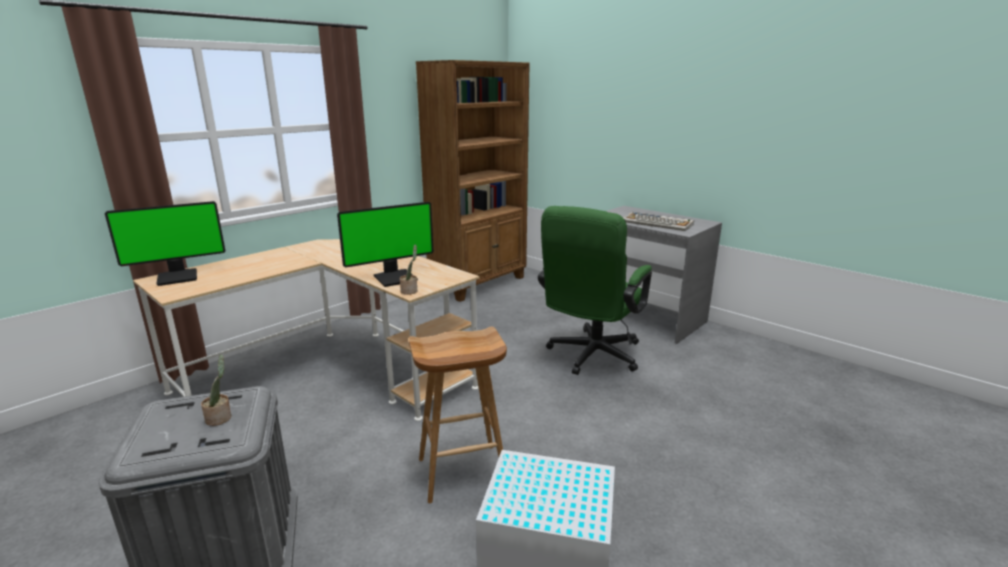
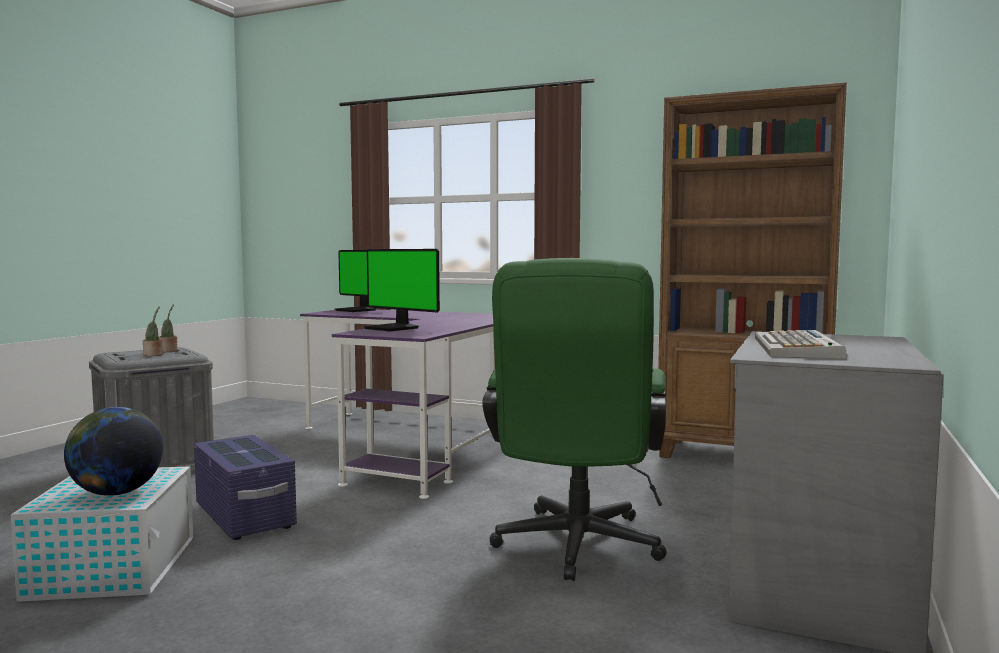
camera: 70 degrees right, 15 degrees down
(332, 372) = (415, 443): beige desk -> purple desk
(410, 291) = (357, 332): potted plant -> potted plant (169, 351)
(461, 473) = (244, 516): brown stool -> purple storage box
(569, 485) = (116, 493): none -> globe
(590, 357) = (575, 549): green office chair -> green office chair turned 90 degrees counterclockwise

